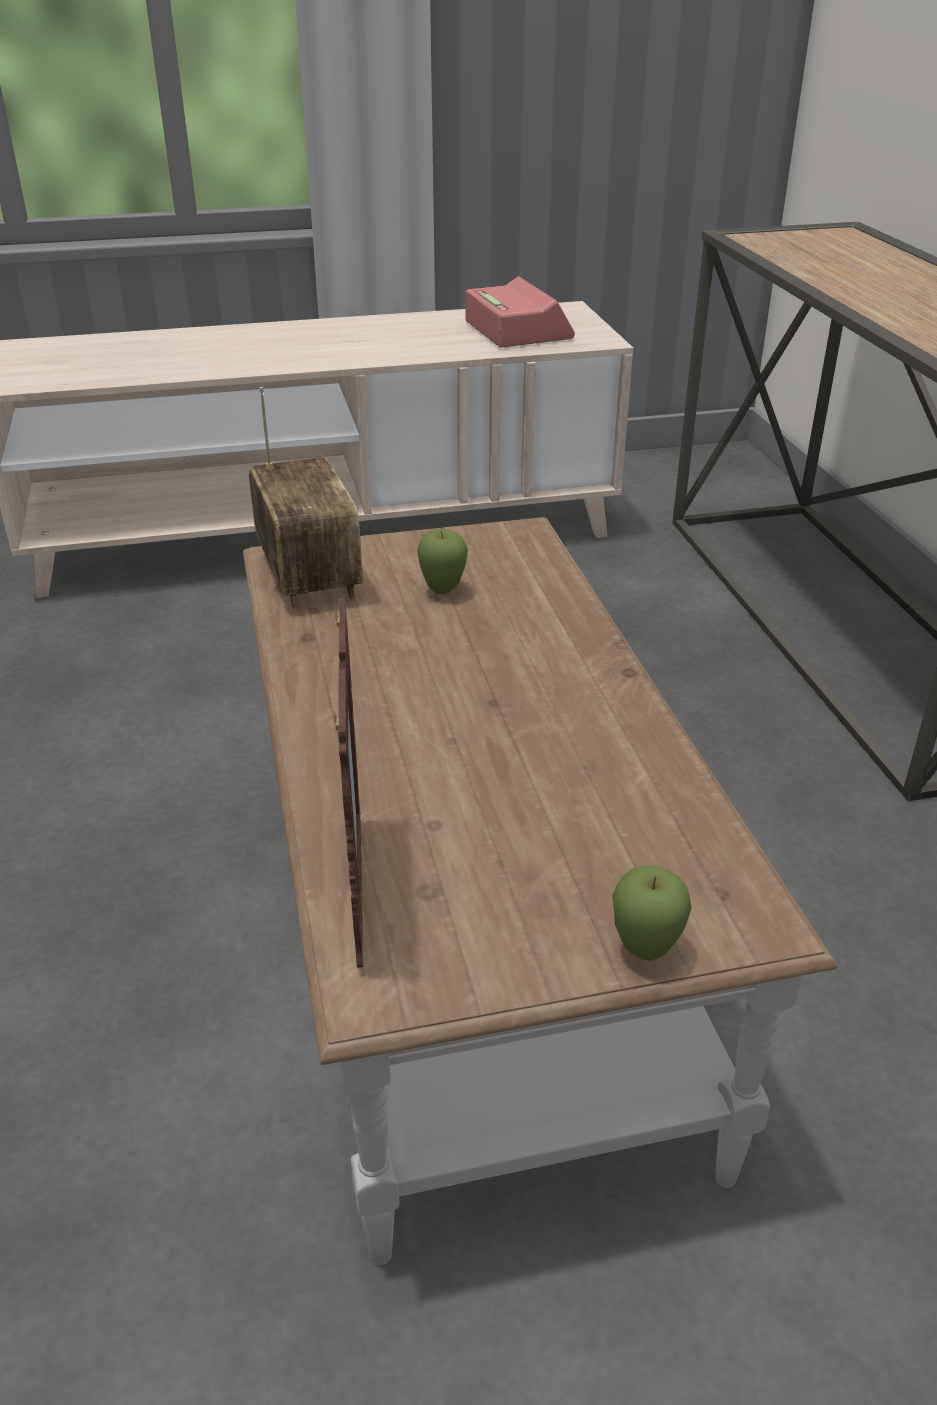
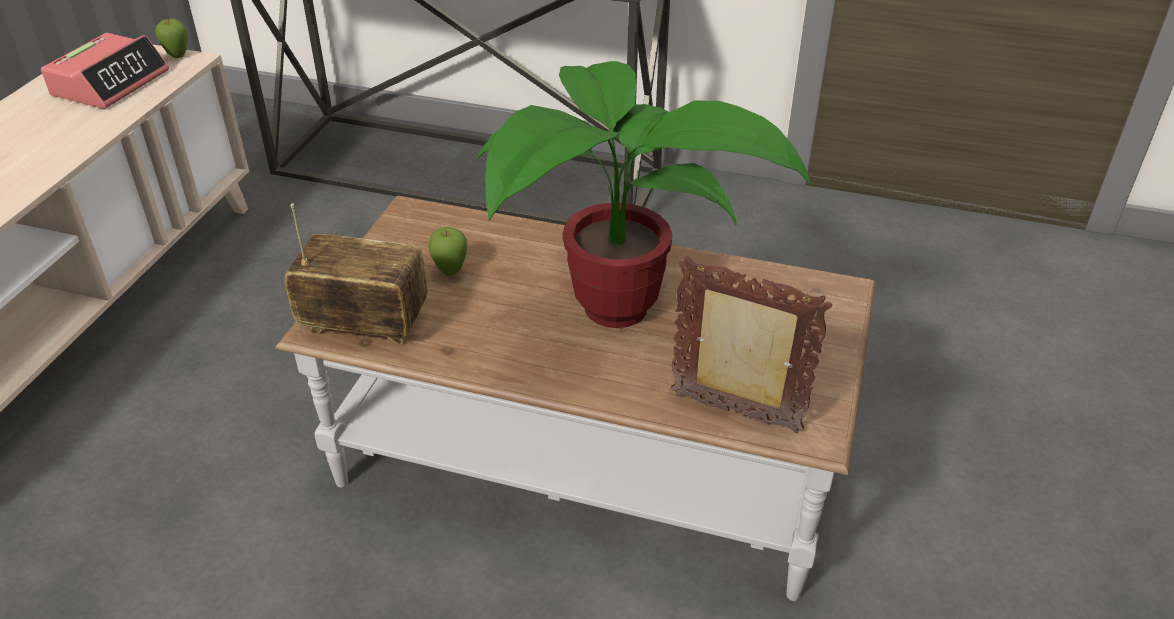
camera: 60 degrees left, 5 degrees up
(469, 722) = (610, 315): none -> potted plant
(517, 330) = (111, 83): alarm clock -> alarm clock turned 105 degrees clockwise
(645, 951) = (841, 331): apple -> apple (178, 56)

